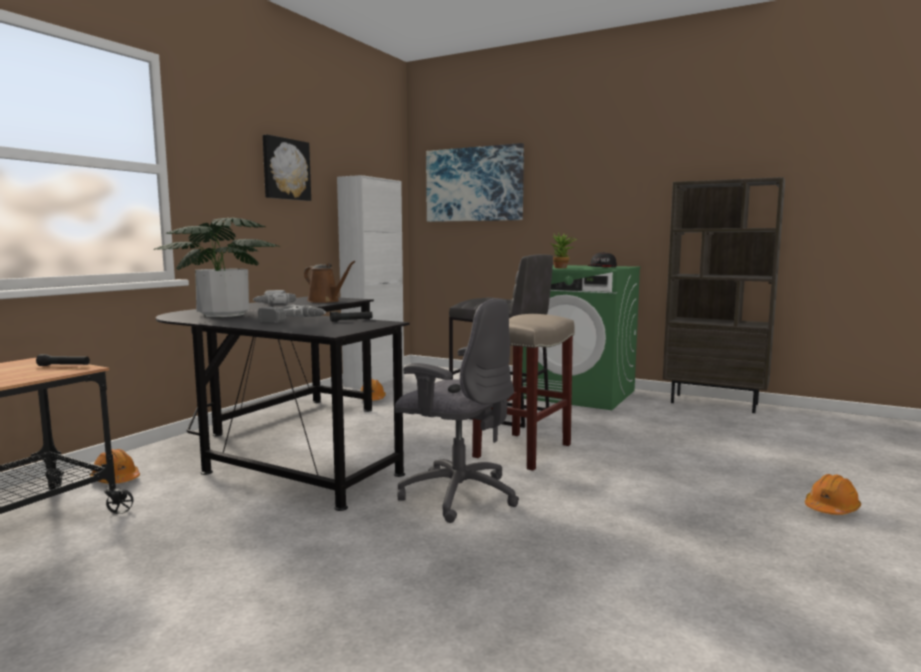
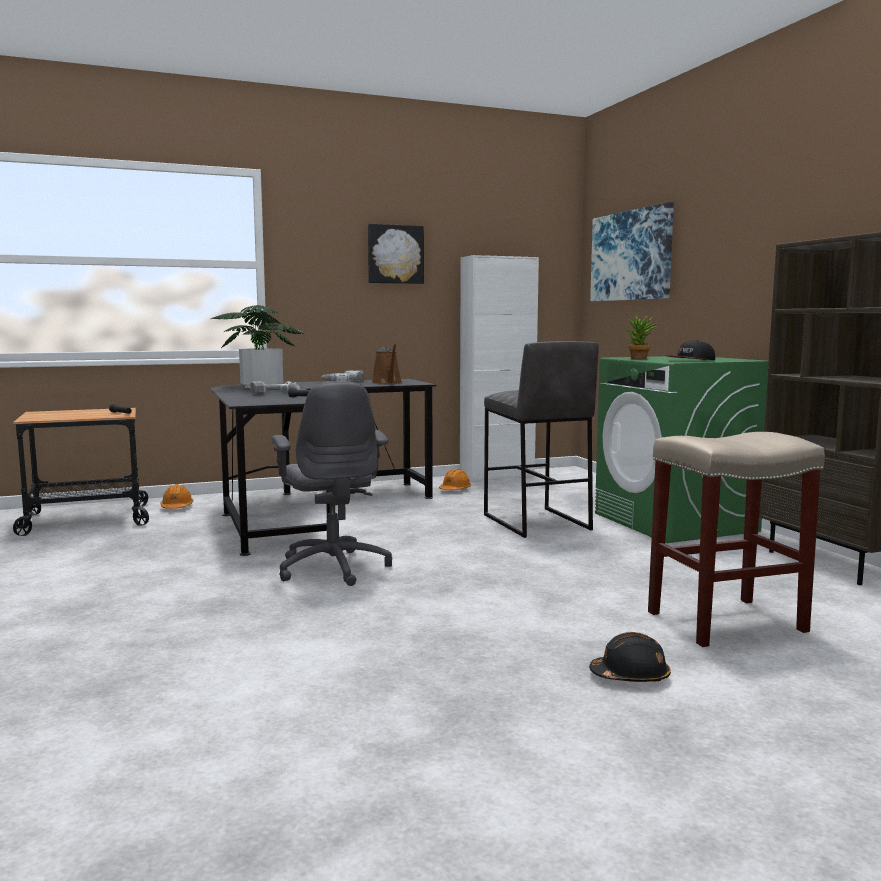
camera: 40 degrees right, 0 degrees up
(523, 450) = (470, 553): beige stool -> beige stool (727, 621)
(831, 508) = (630, 676): orange hard hat -> black hard hat

